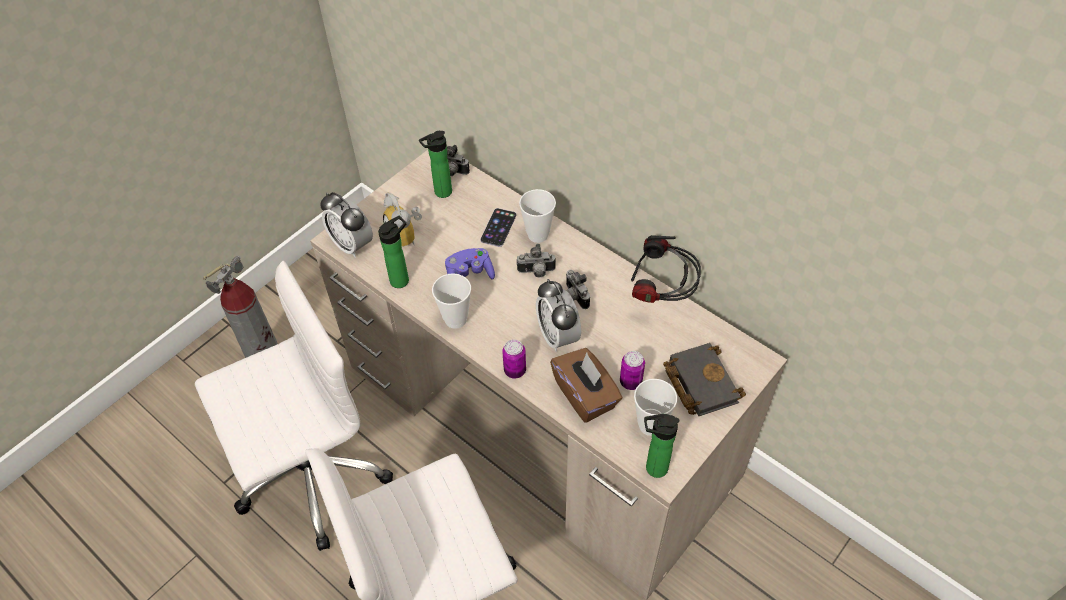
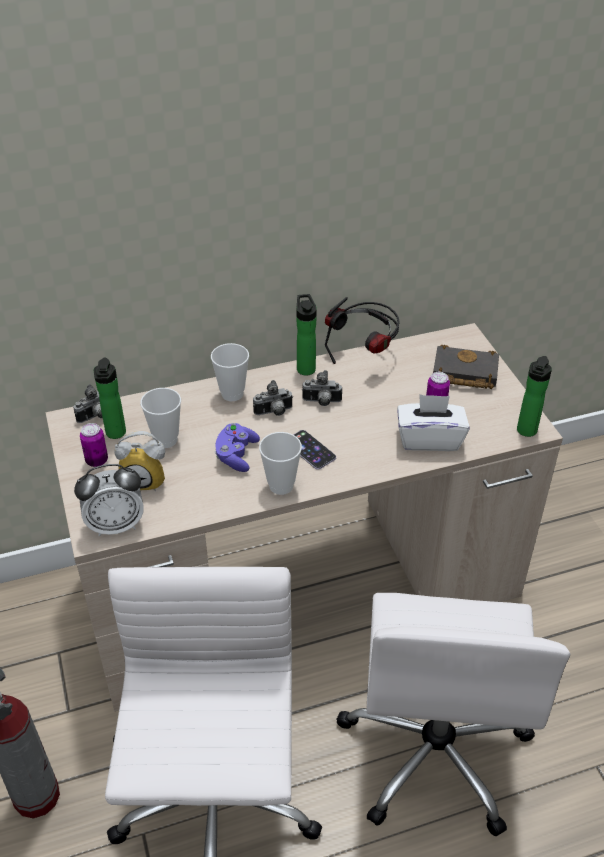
camera: 60 degrees left, 10 degrees down
(402, 279) = (198, 504): bottle -> bottle (305, 367)
(498, 227) = (199, 414): phone -> phone (310, 450)
(515, 370) = (371, 470): can -> can (97, 460)
(536, 272) = (274, 412): camera -> camera turned 45 degrees clockwise
(558, 336) = (355, 429): alarm clock -> none
(585, 395) = (429, 439): brown tissue box -> white tissue box
(650, 425) = (484, 416): cup -> cup (166, 440)

